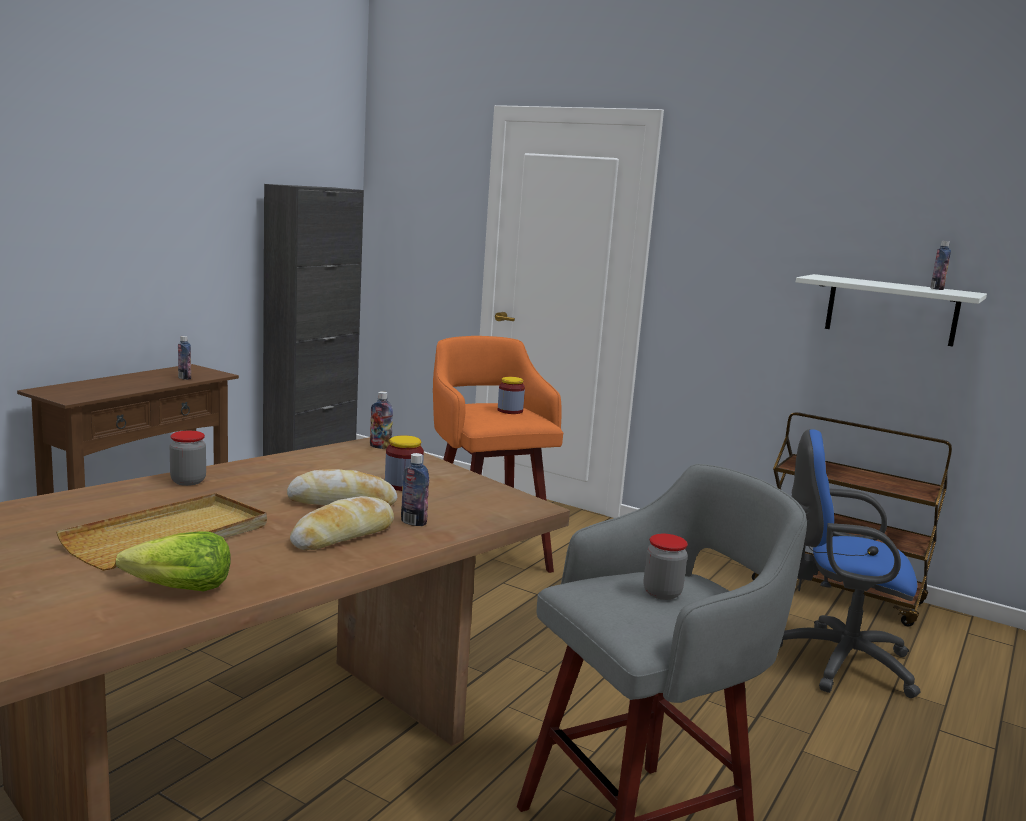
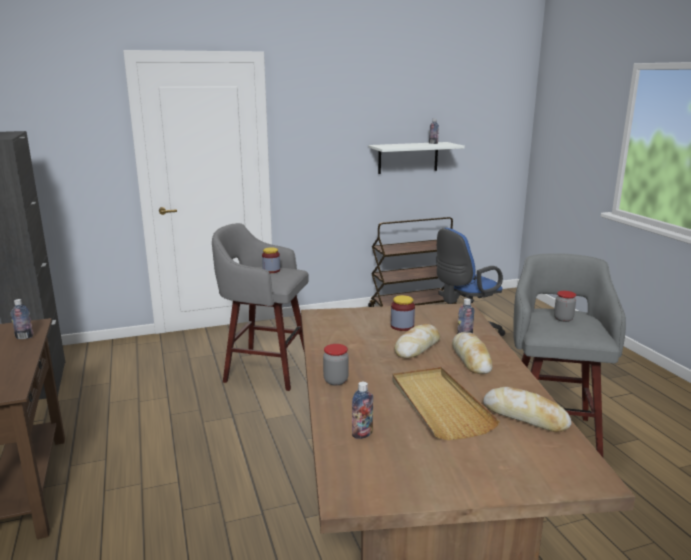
camera: 50 degrees left, 5 degrees up
(179, 589) = (525, 417): lettuce -> bread
(380, 446) = (325, 315): bottle -> bottle (362, 434)
(485, 555) = (265, 370): orange stool -> grey stool

